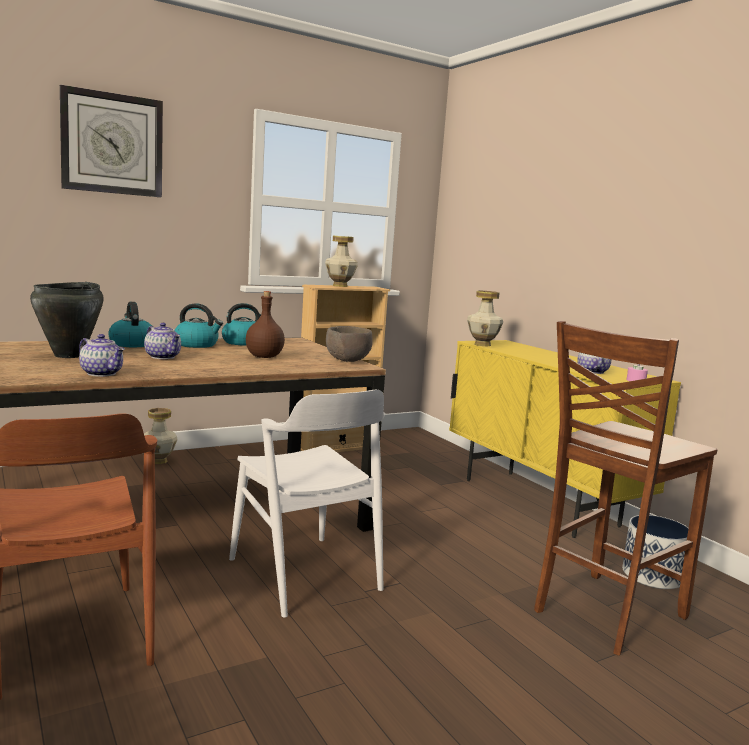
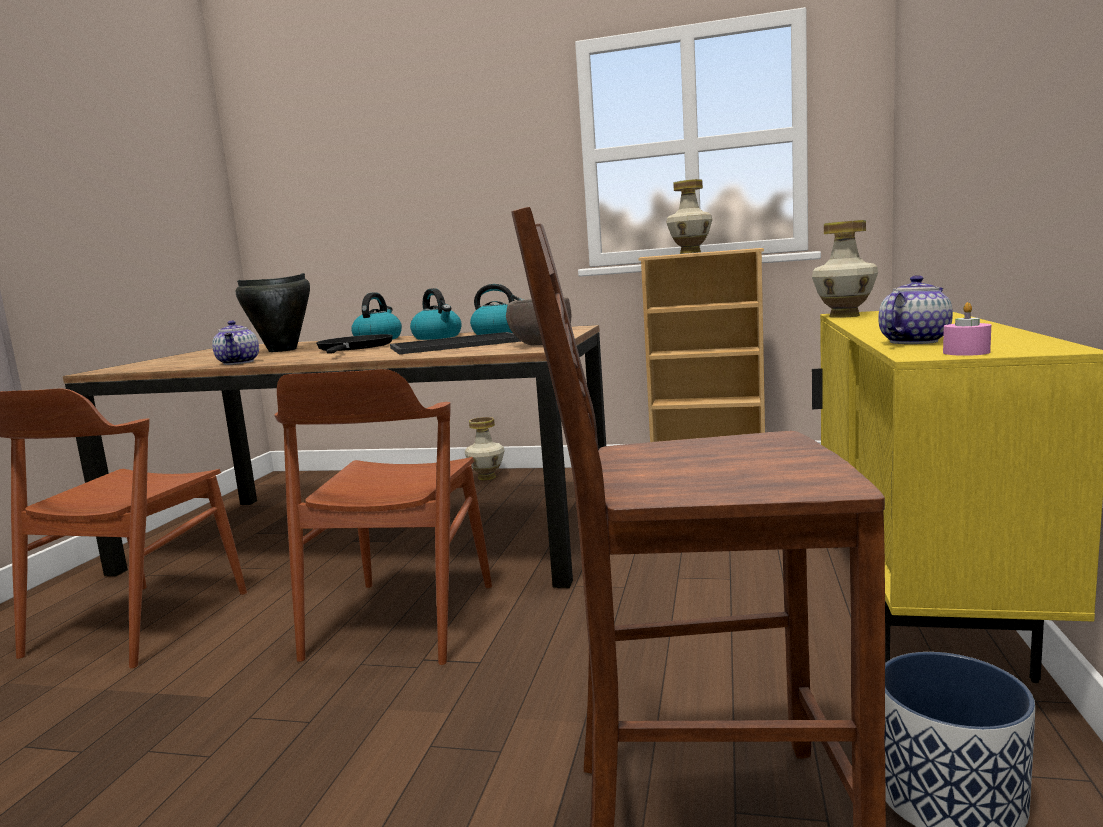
camera: 45 degrees right, 0 degrees up
(112, 144) = (423, 129): wall clock -> none
(163, 357) = (354, 348): teapot -> black frying pan
(264, 357) = (456, 345): brown bottle -> tray
(304, 574) = (401, 620): white chair -> brown chair

